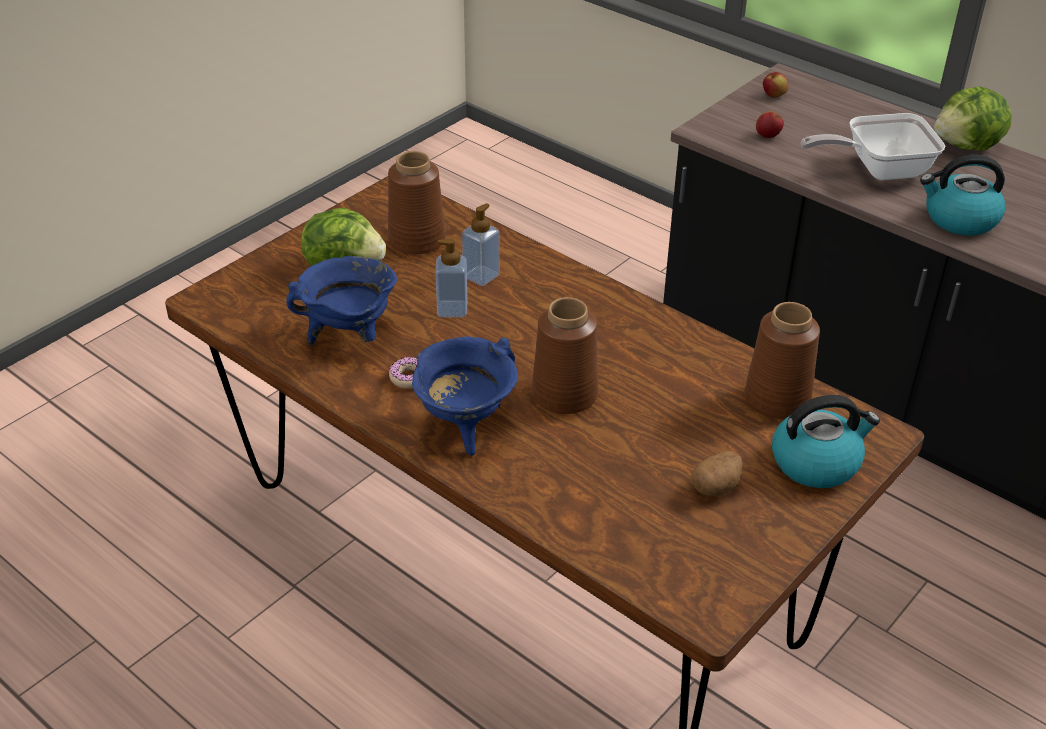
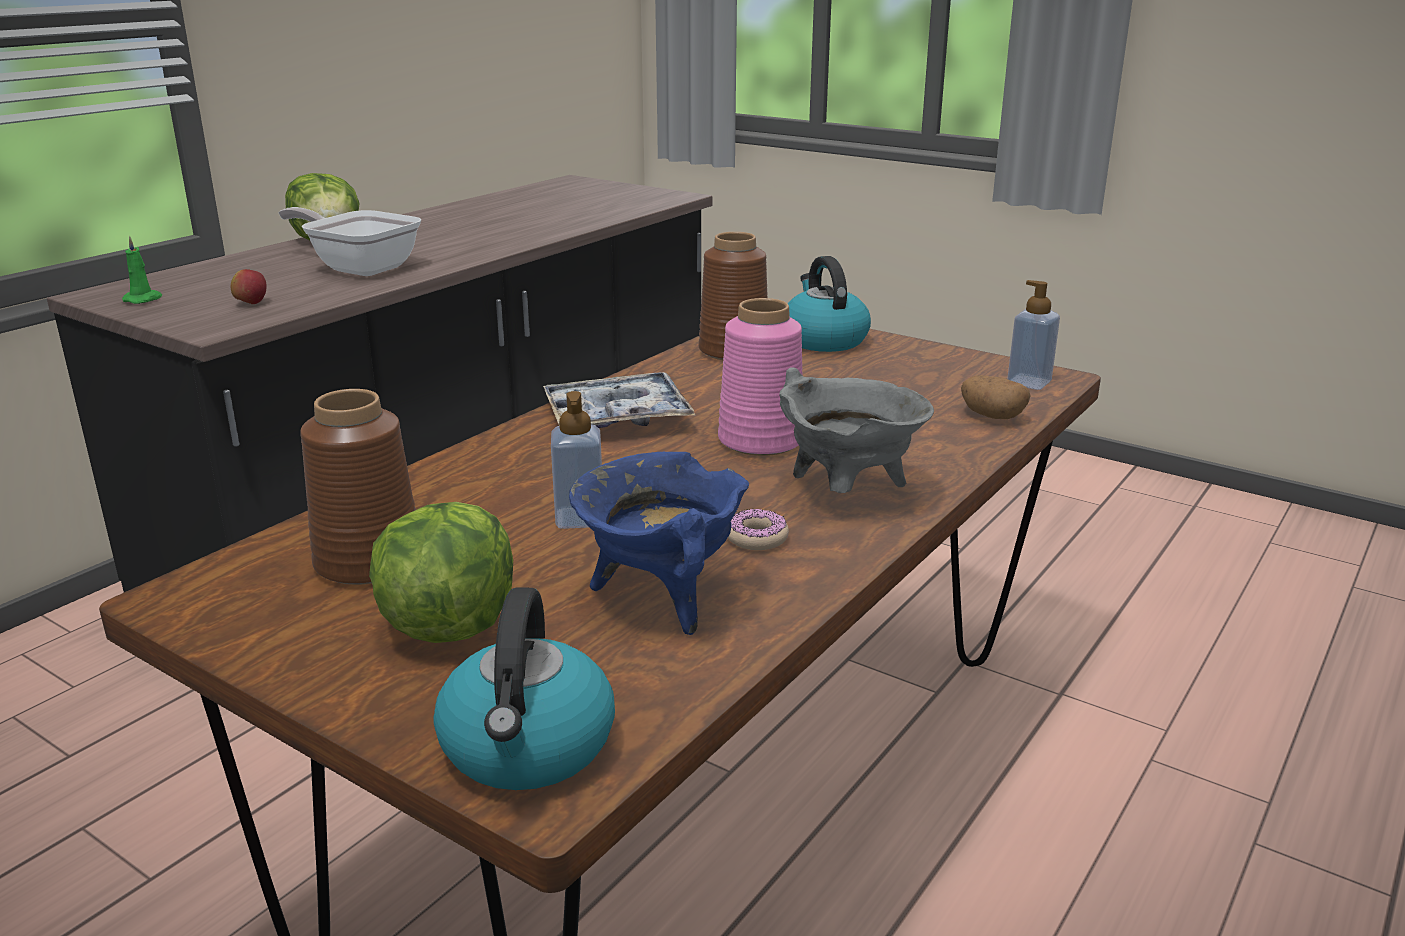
camera: 95 degrees left, 15 degrees down
(465, 426) = (848, 493): blue cooking pot -> grey cooking pot
(481, 276) = (490, 502): soap dispenser -> soap dispenser (1029, 382)
(565, 395) = (761, 440): brown vase -> pink vase
(618, 328) = (617, 416): none -> tray
(716, 486) = (881, 374): potato -> potato (992, 416)
(774, 96) = (144, 299): apple -> green candle
(878, 169) = (359, 267): frying pan -> frying pan turned 135 degrees clockwise
(959, 219) = (469, 248): kettle -> kettle (528, 747)

